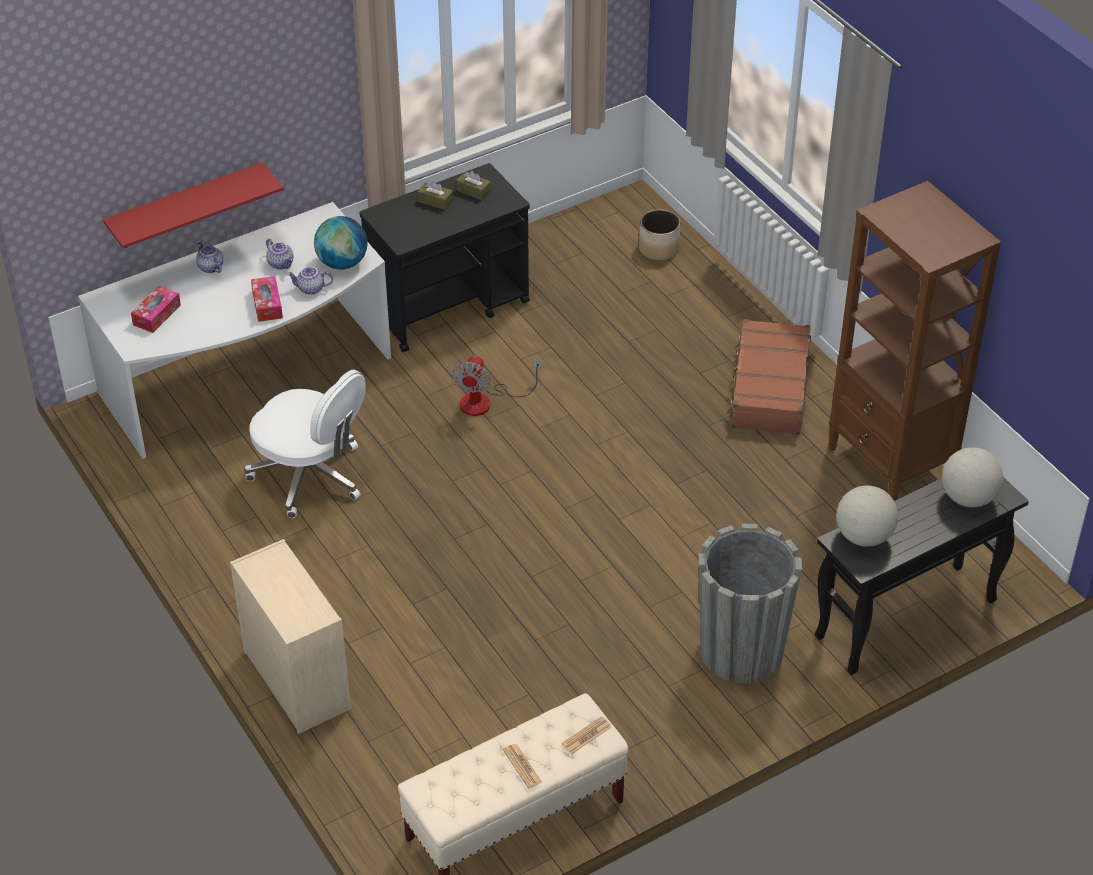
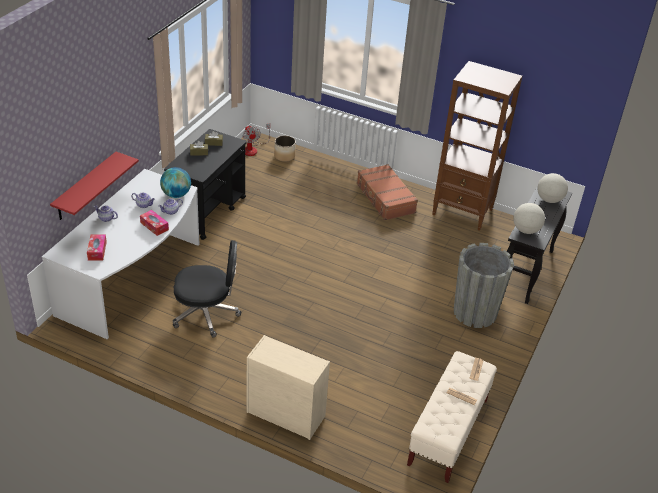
camera: 35 degrees left, 5 degrees down
(311, 476) = (206, 313): white office chair -> black office chair
(486, 401) = (263, 248): fan -> fan (253, 149)

